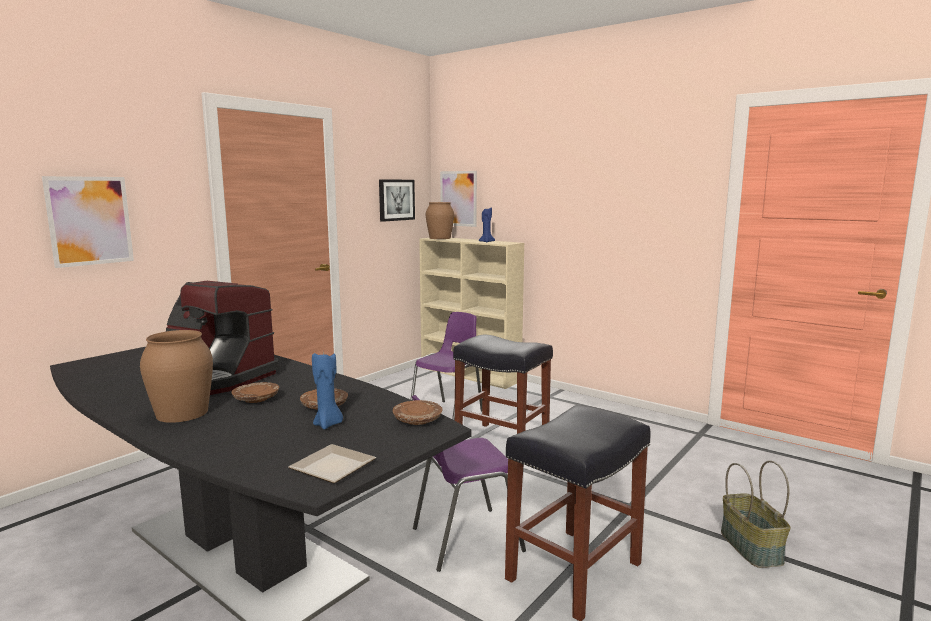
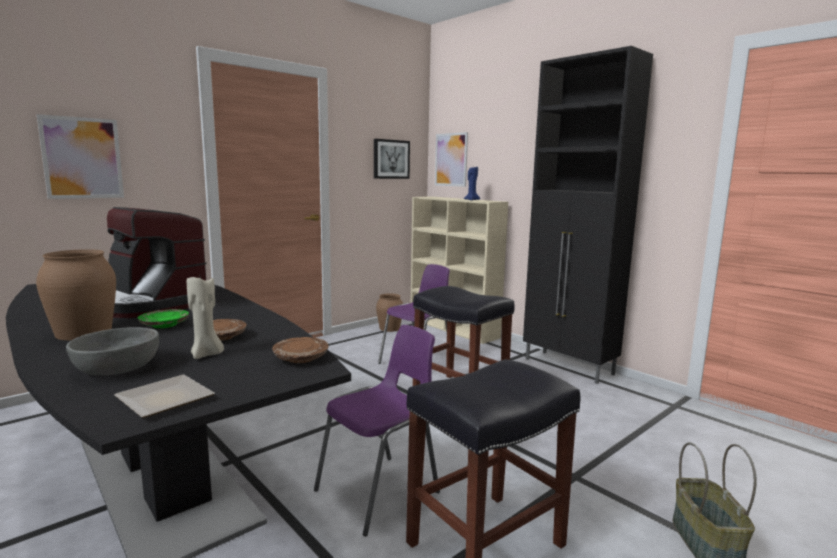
camera: 10 degrees right, 0 degrees up
(256, 399) = (164, 325): brown plate -> green plate
(256, 444) = (116, 368): none -> grey bowl
(328, 424) = (206, 355): blue candle -> beige candle
(439, 238) = (431, 197): brown vase -> brown vase (389, 328)
(463, 539) = (380, 491): purple chair -> purple chair turned 150 degrees clockwise
(596, 405) = (569, 367): none -> black cabinet

